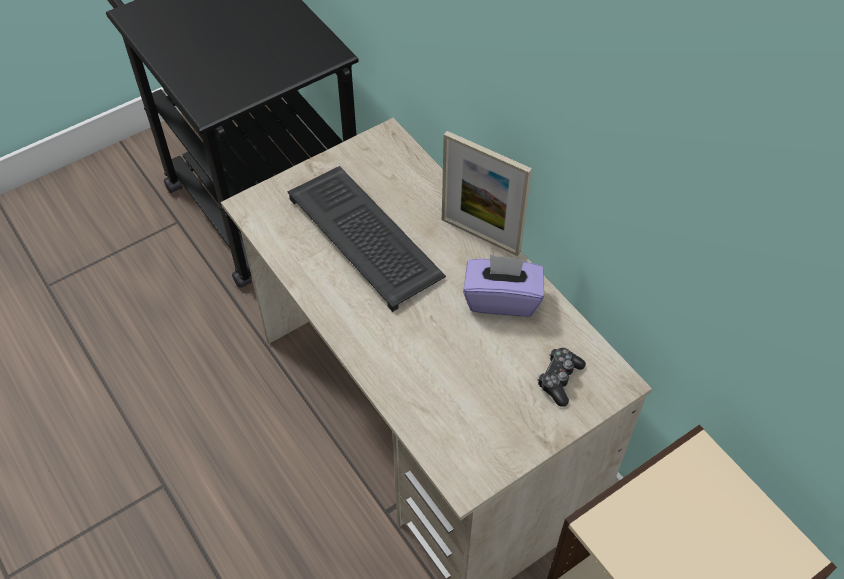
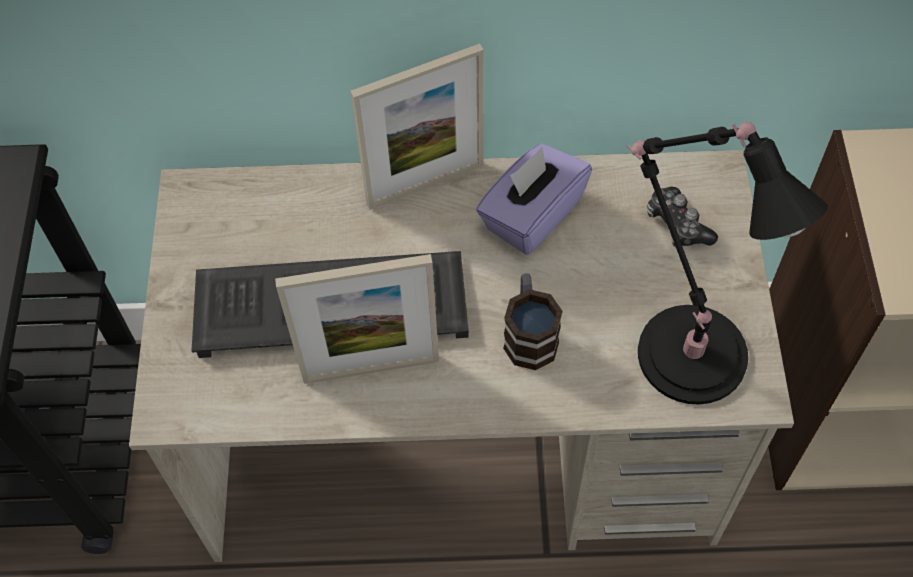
camera: 55 degrees left, 5 degrees up
(338, 277) = (371, 368): none -> picture frame
(417, 340) = (529, 334): none -> mug
(470, 428) = (686, 347): none -> black table lamp

